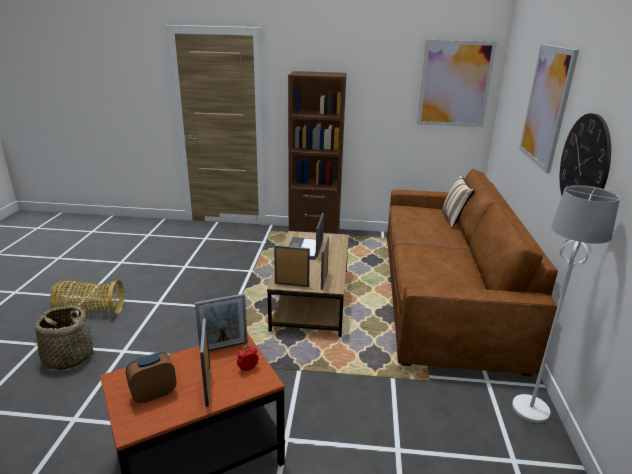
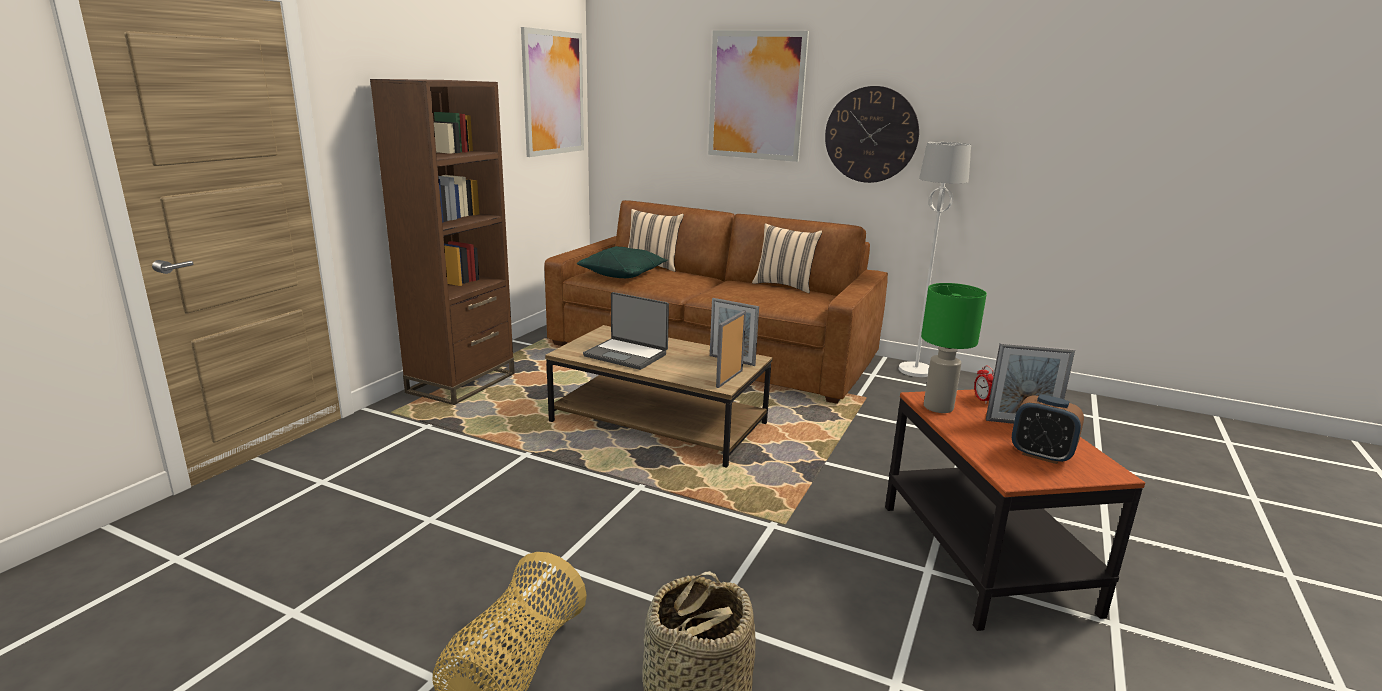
camera: 70 degrees left, 5 degrees down
(154, 394) = (1041, 455): alarm clock -> alarm clock turned 45 degrees counterclockwise
(224, 347) = (937, 407): picture frame -> green table lamp
(415, 215) = (623, 274): none -> green pillow
(476, 270) = (784, 285): none -> beige pillow

